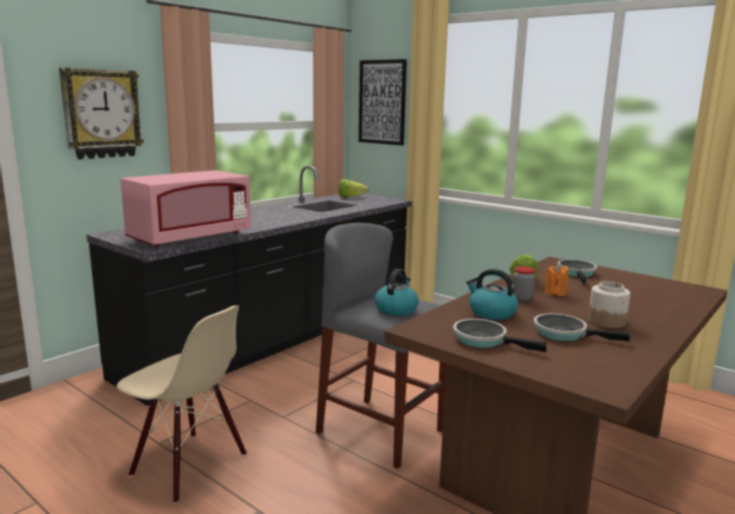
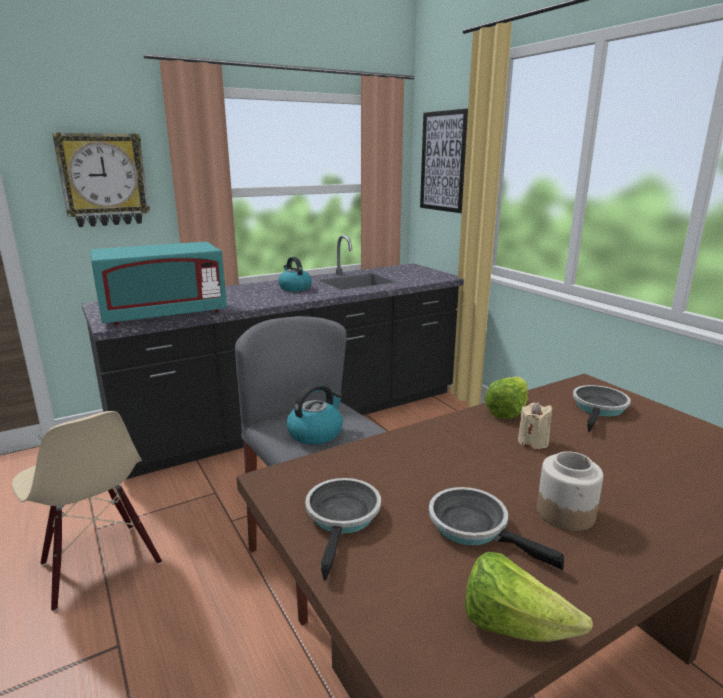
camera: 20 degrees right, 5 degrees up
(190, 237) = (164, 314): pink microwave -> turquoise microwave
(350, 197) = (398, 271): lettuce -> lettuce (513, 626)
(484, 340) = (343, 519): frying pan -> frying pan turned 45 degrees clockwise
(491, 313) = (405, 466): kettle -> kettle (294, 288)
(521, 298) = (474, 445): jar -> none
(555, 293) = (533, 442): orange candle -> beige candle

